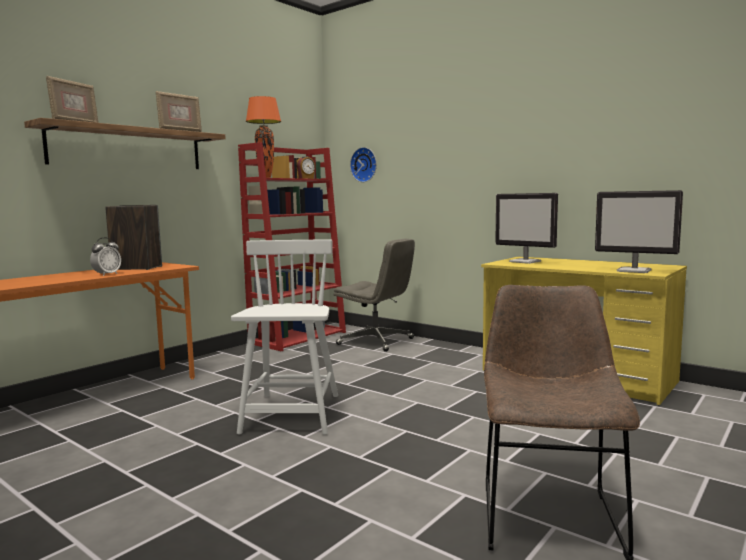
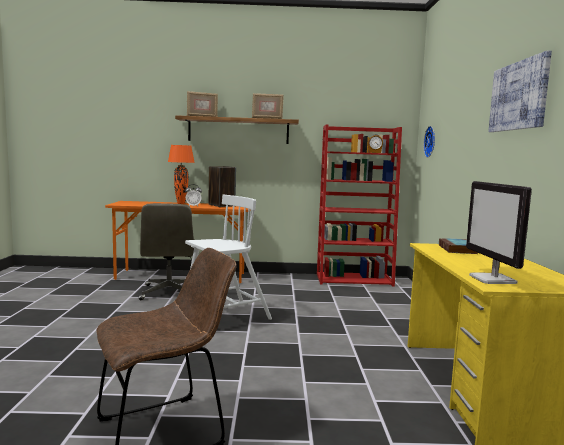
camera: 50 degrees right, 0 degrees up
(266, 178) = (334, 151): orange table lamp -> orange table lamp (181, 203)
(376, 342) = (395, 299): grey office chair -> grey office chair (169, 292)
(525, 262) = (458, 249): monitor -> book
(535, 119) = (518, 96): none -> picture

